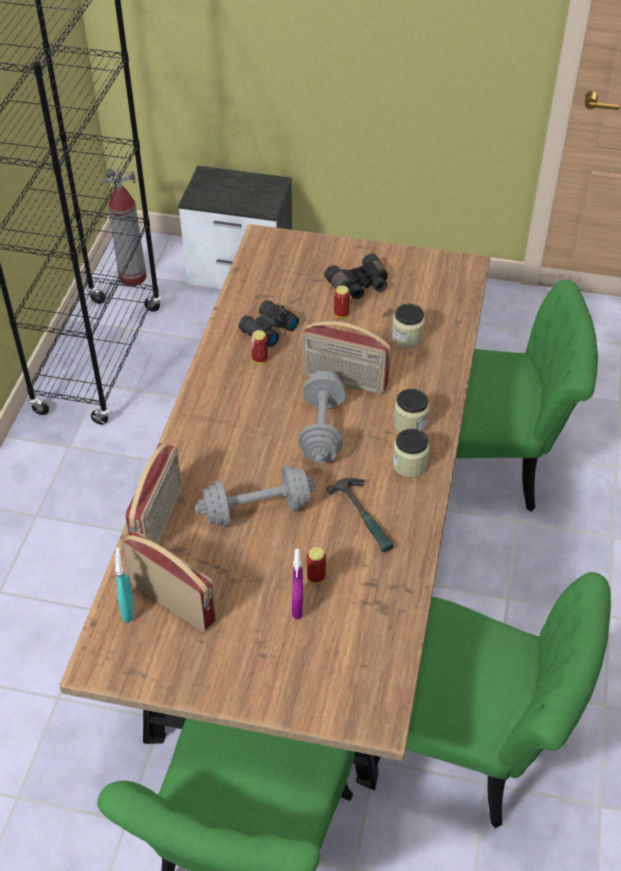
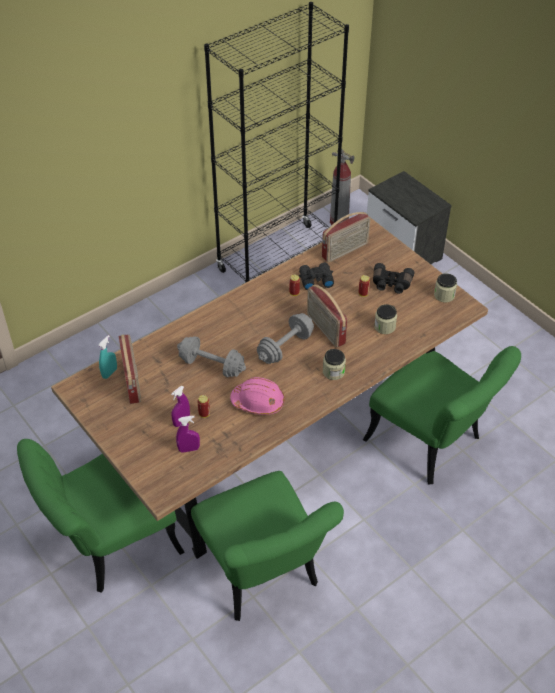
camera: 40 degrees right, 0 degrees up
(159, 521) = (163, 342): radio -> radio (345, 251)
(347, 635) = (189, 449): none -> purple spray bottle
(365, 517) = (258, 402): hammer -> pink hard hat
(409, 464) = (309, 391): jar -> jar (444, 295)

